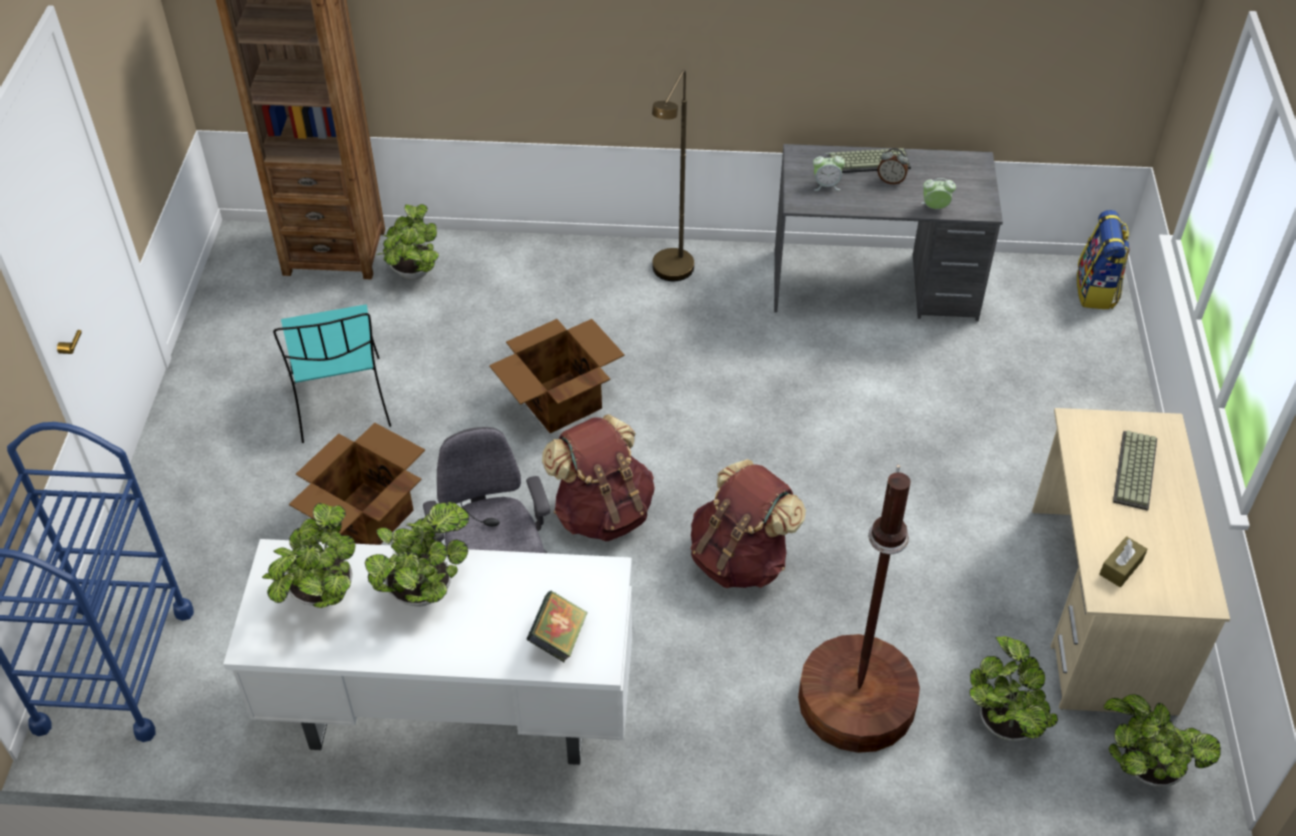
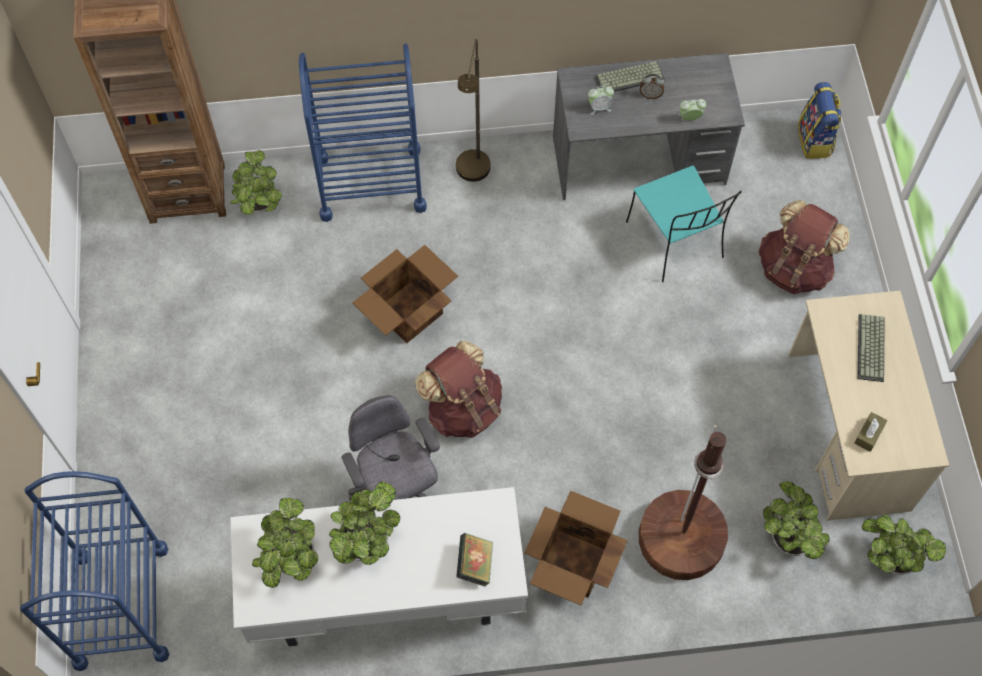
camera: 10 degrees left, 15 degrees up
(341, 402) = (232, 340): turquoise chair -> turquoise chair (676, 241)
(366, 517) = (279, 443): cardboard box -> cardboard box (572, 564)
(548, 268) = (370, 183): none -> blue cart
(740, 559) = (576, 433): brown backpack -> brown backpack (794, 268)

